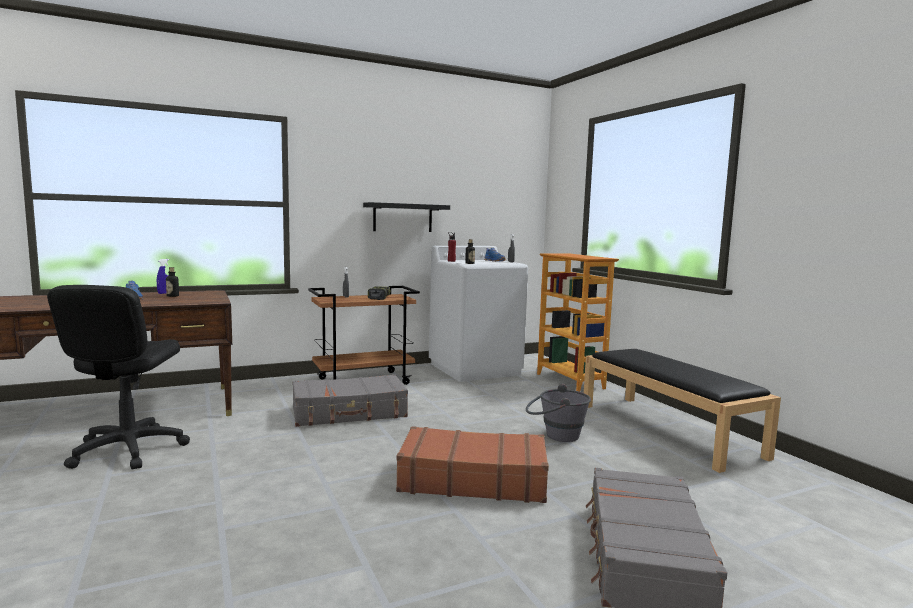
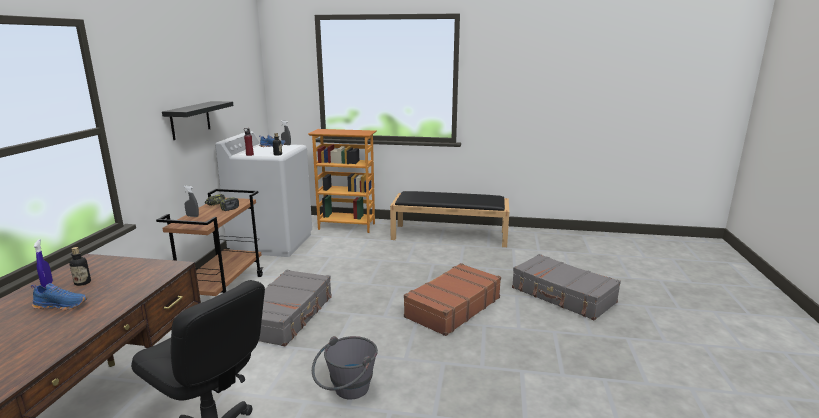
camera: 55 degrees left, 10 degrees up
(555, 435) = (422, 263): grey bucket -> grey bucket (346, 392)

